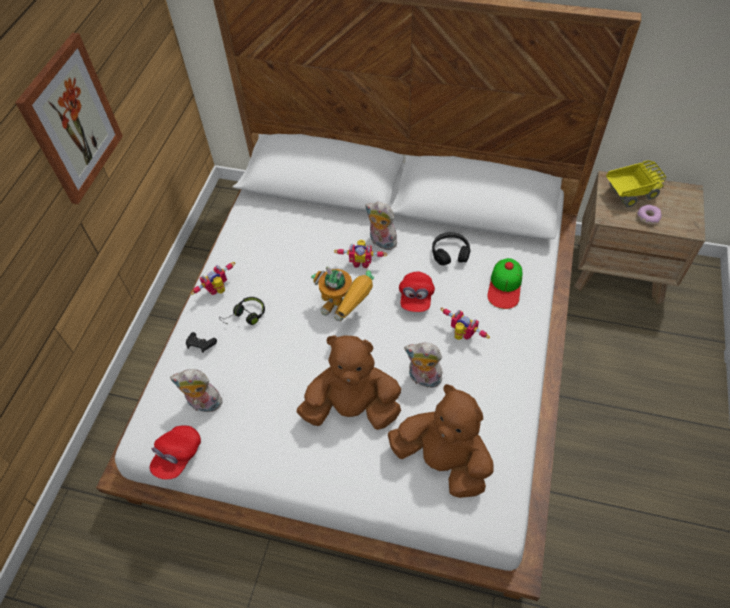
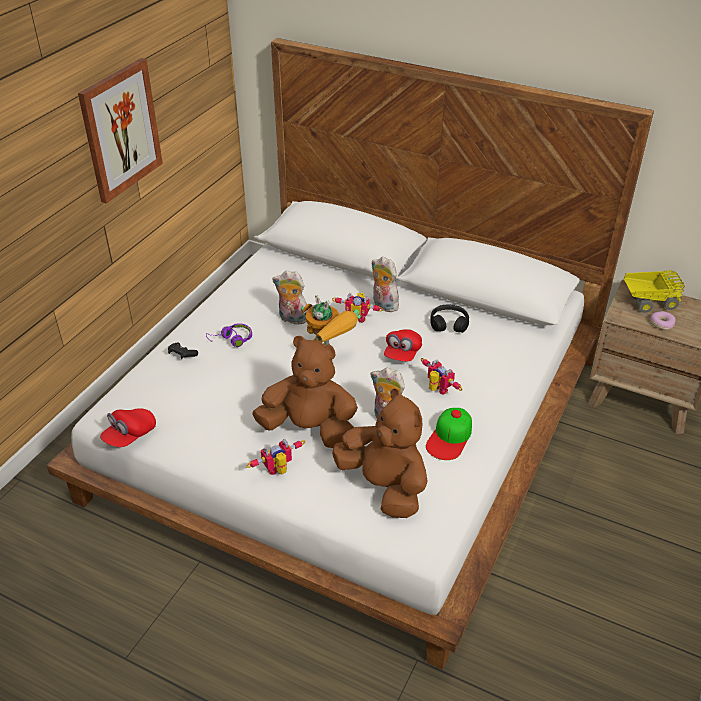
camera: 10 degrees right, 15 degrees down
(204, 404) = (168, 400): plush toy -> plush toy (292, 319)
(219, 291) = (214, 317): toy robot -> toy robot (279, 471)
(245, 316) = (232, 340): black headphones -> purple headphones
(505, 286) = (496, 359): cap -> cap (449, 437)

